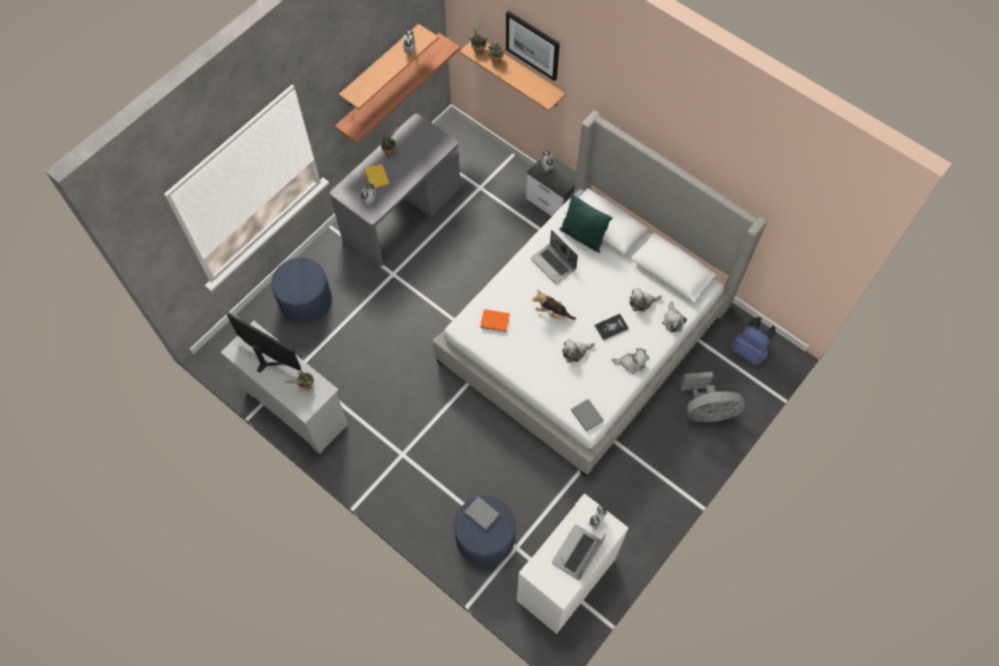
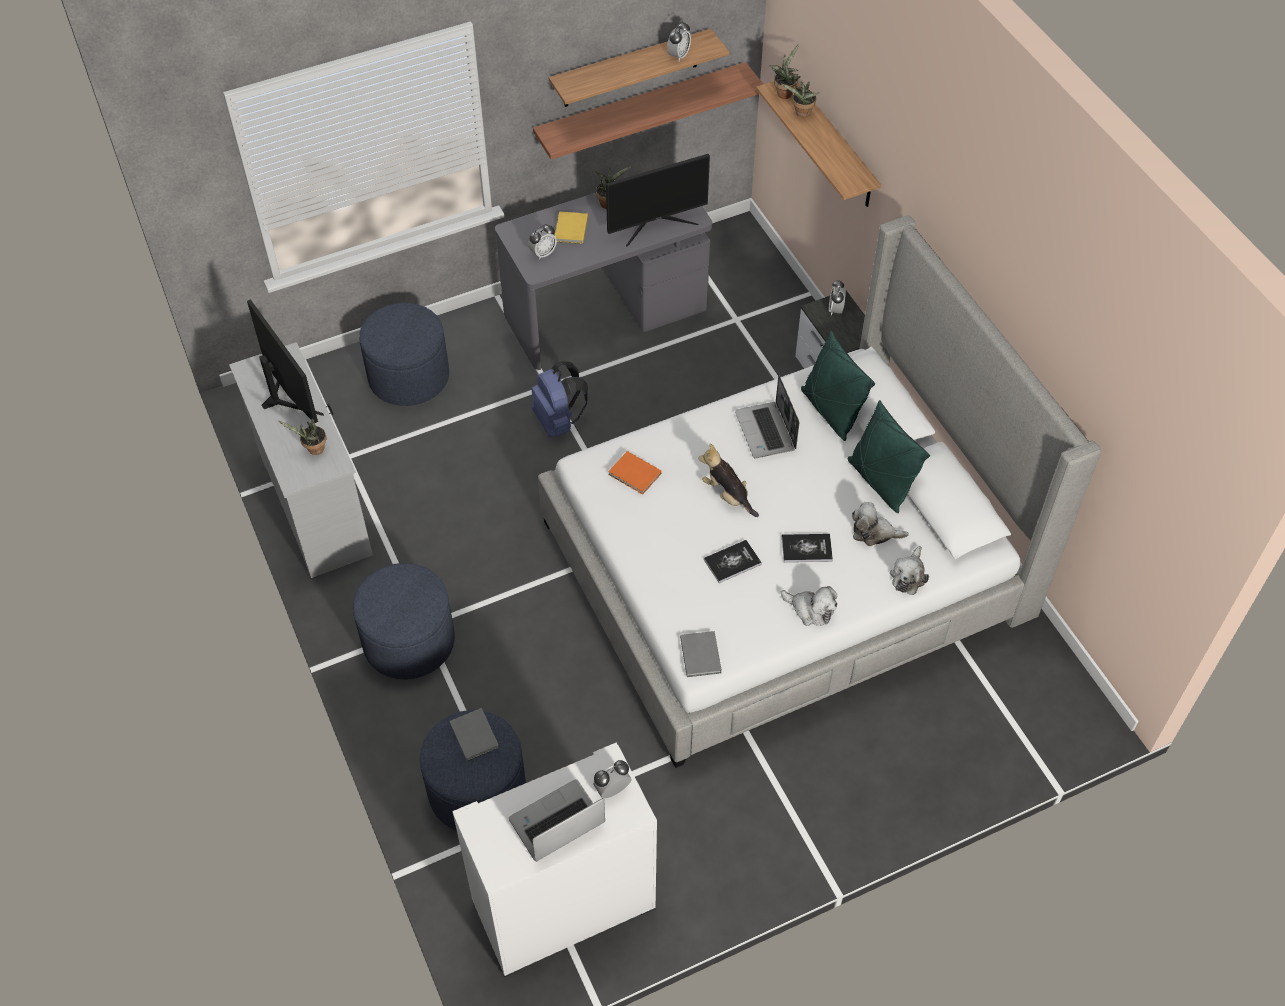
camera: 25 degrees right, 10 degrees down
(399, 467) = (409, 641): none -> blue ottoman
(425, 155) = (655, 224): none -> monitor
(533, 45) = (853, 95): picture -> none
(575, 352) = (732, 562): plush toy -> book
(630, 270) = (880, 482): none -> green pillow
(707, 410) = (920, 753): grey fan -> none
(749, 351) = (1036, 694): blue backpack -> blue backpack (559, 421)

